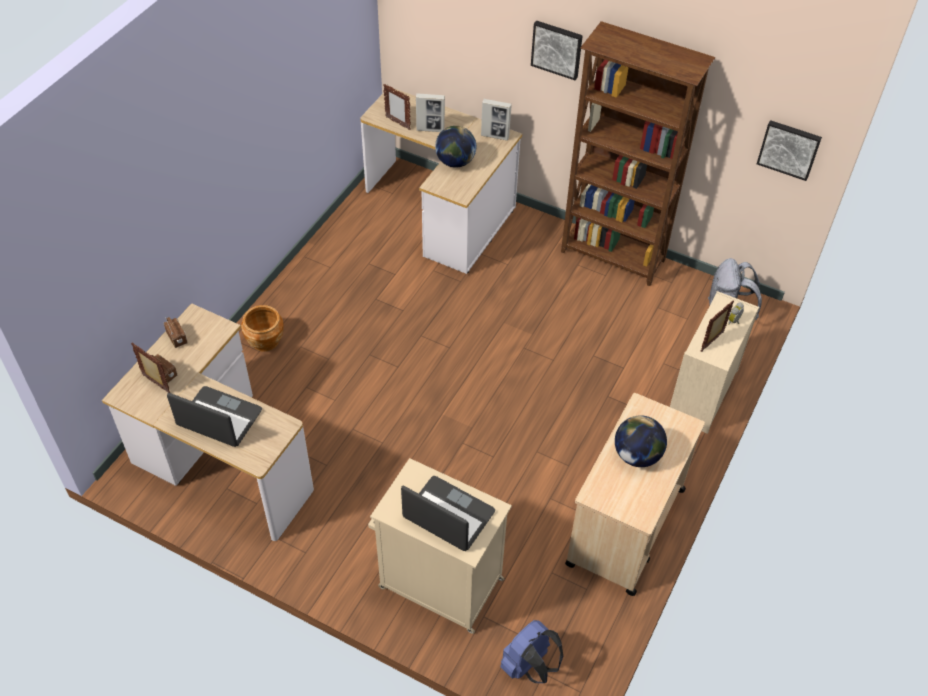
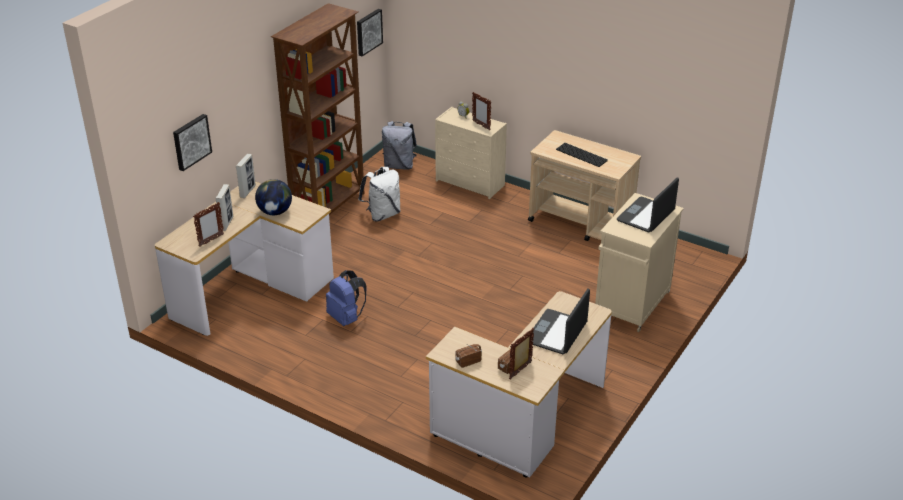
camera: 85 degrees left, 15 degrees down
(265, 340) = (390, 398): brown planter -> none
(529, 666) = (688, 269): blue backpack -> blue backpack (346, 318)
(557, 49) = (249, 86): picture -> picture (191, 141)
(606, 307) = (382, 214): none -> white backpack
(637, 455) = (582, 155): globe -> keyboard

